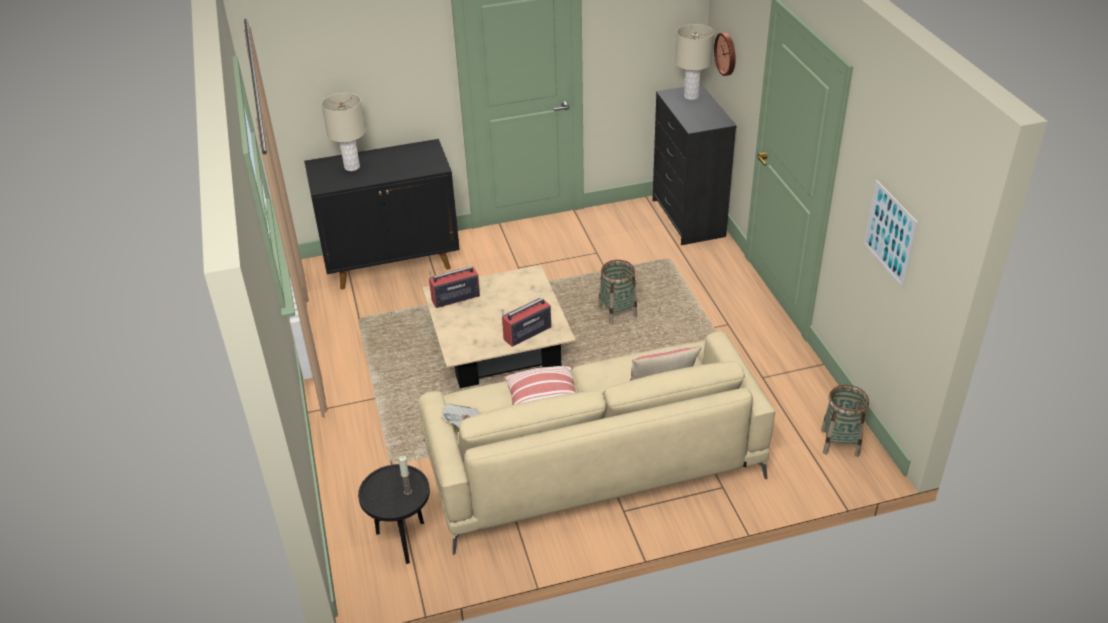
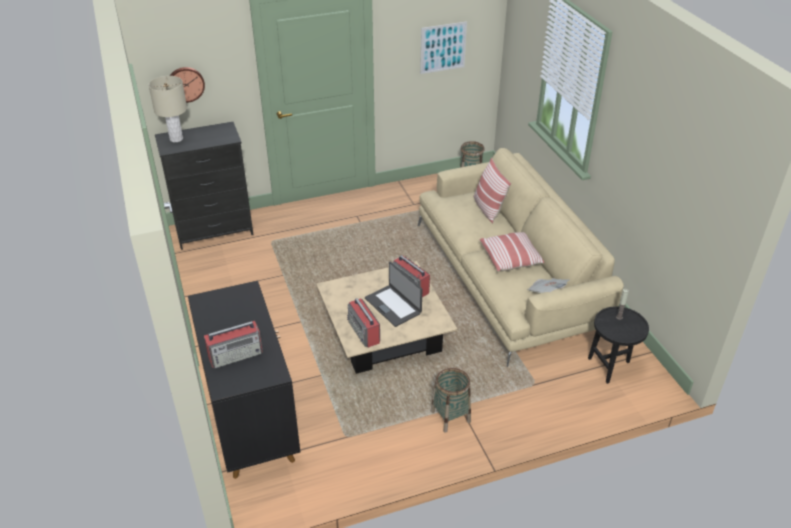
camera: 95 degrees left, 0 degrees up
(352, 167) = (236, 355): beige table lamp -> radio
(494, 319) = (393, 305): none -> laptop
(617, 312) = (341, 268): basket -> basket (450, 416)

